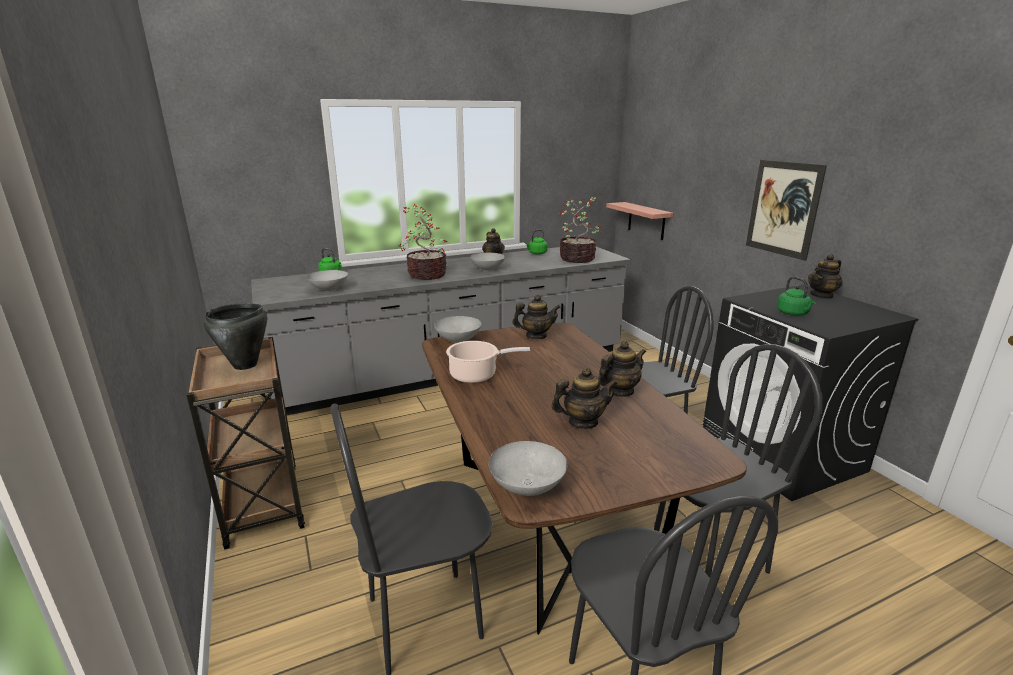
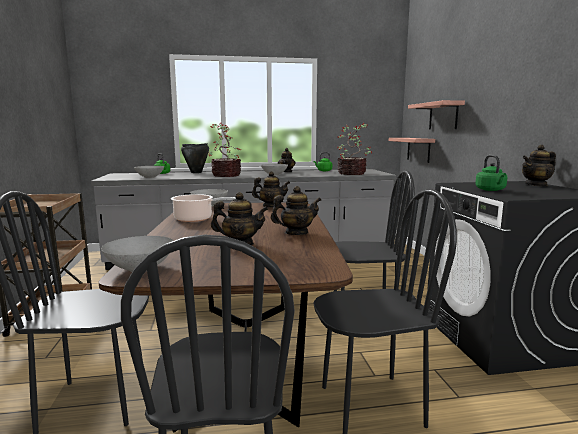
camera: 15 degrees right, 10 degrees down
(245, 365) = (49, 205): black cooking pot -> black cooking pot (196, 172)
(686, 187) = (443, 116): none -> shelf
(783, 208) = (509, 116): picture -> none

